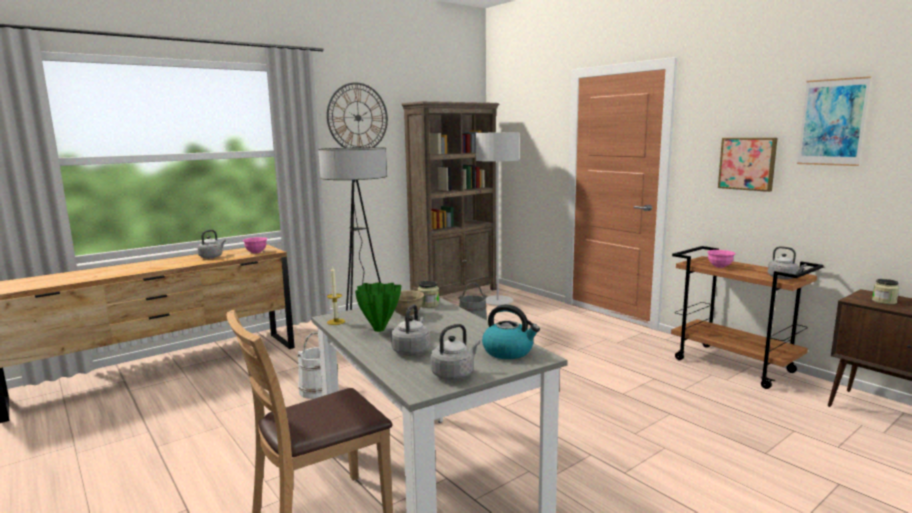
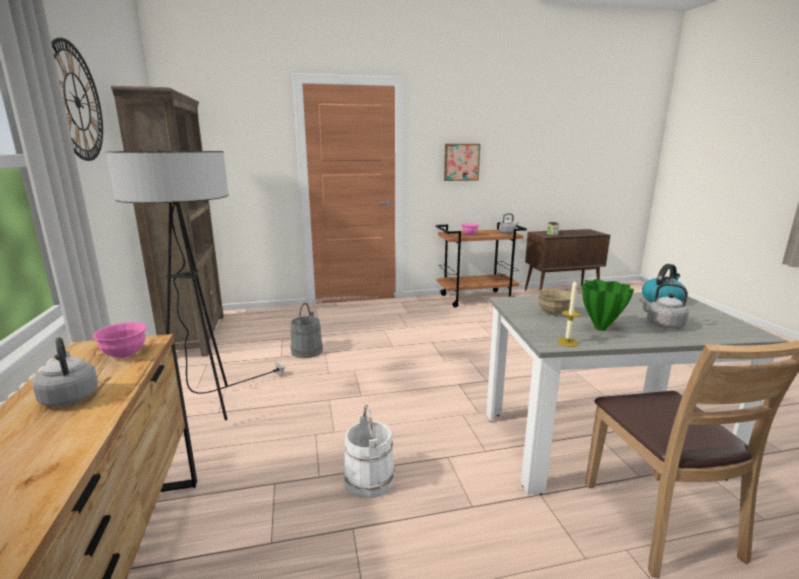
camera: 65 degrees left, 5 degrees up
(428, 304) = (525, 303): jar -> none
(454, 374) = (716, 320): grey kettle -> none
(497, 302) = (258, 325): grey floor lamp -> none
(832, 122) = (508, 134): picture -> none

